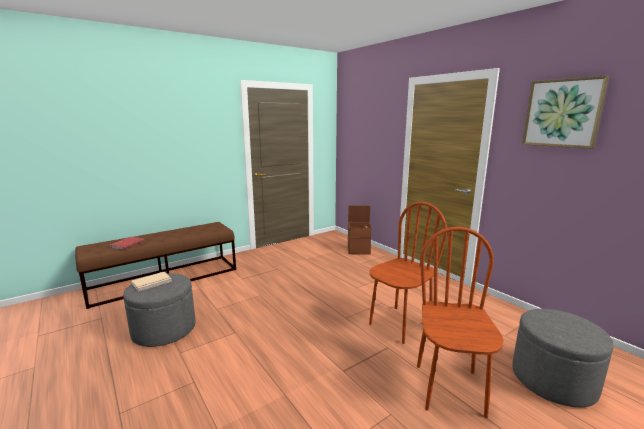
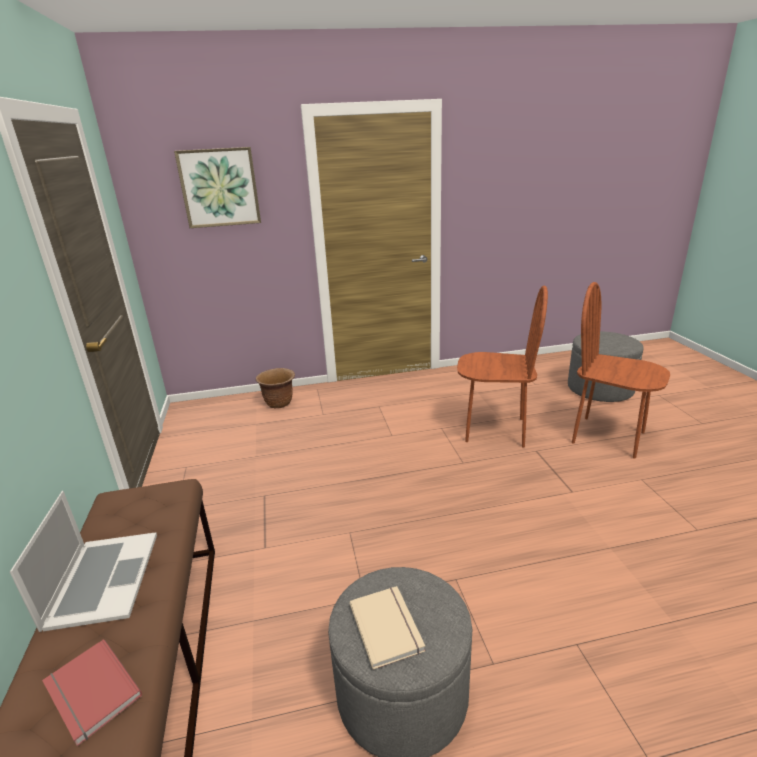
camera: 65 degrees left, 10 degrees up
(173, 233) = (102, 579): none -> laptop
(359, 250) = (279, 403): brown storage box -> brown planter
(399, 324) = (495, 430): brown chair -> brown chair turned 120 degrees clockwise
(562, 113) = (511, 153): picture -> picture (219, 188)

